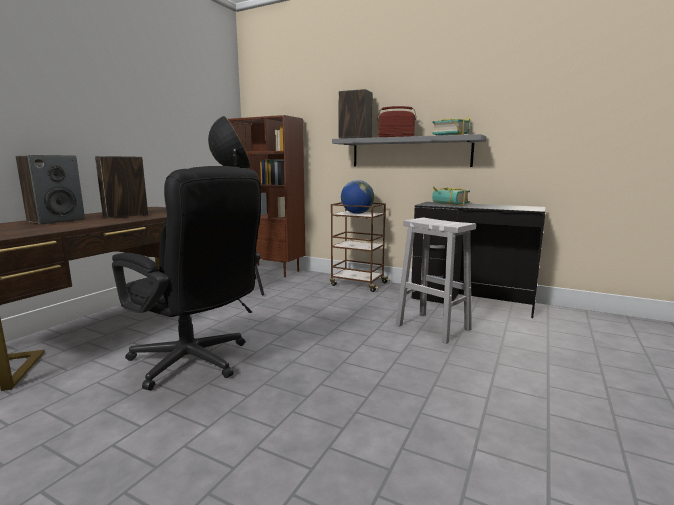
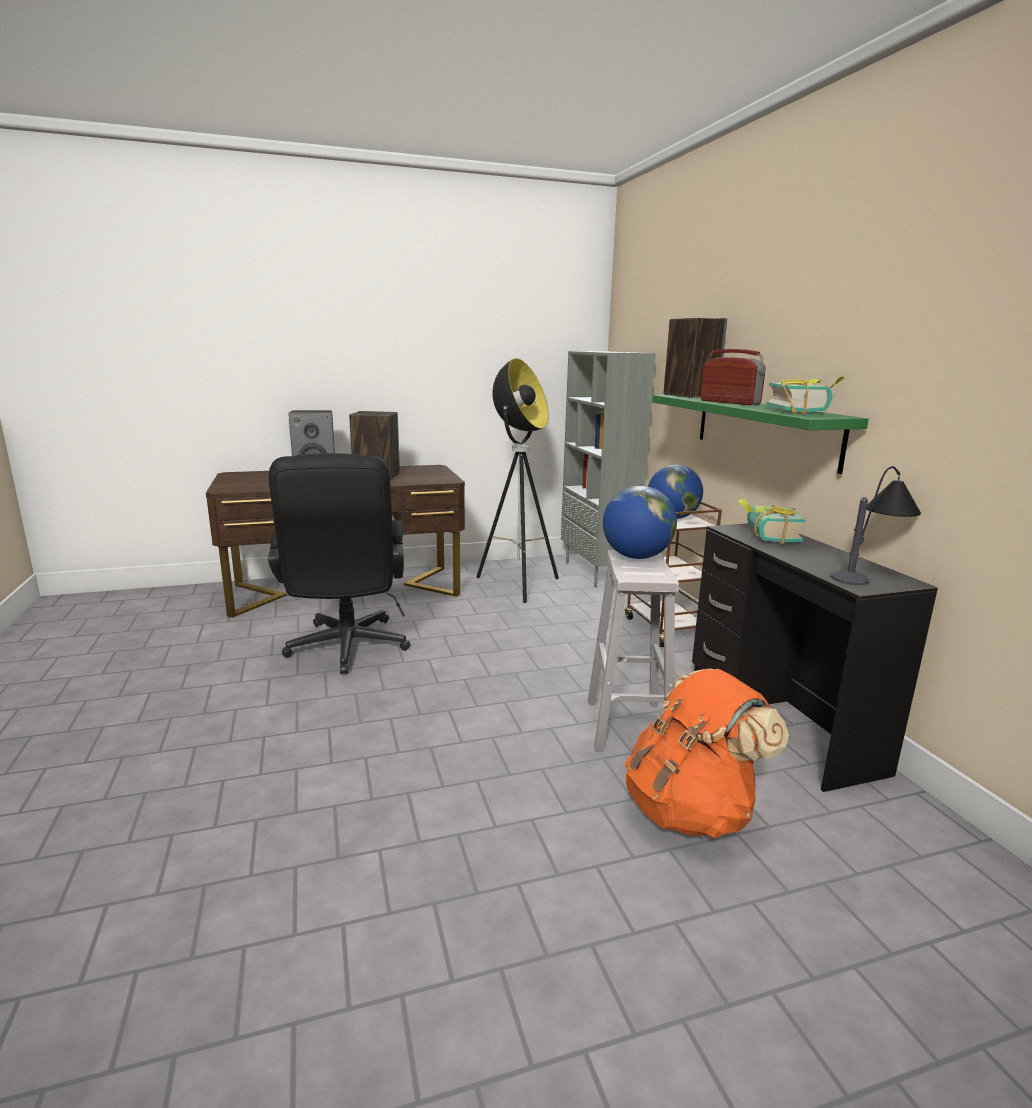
camera: 45 degrees right, 5 degrees up
(271, 270) = (597, 573): brown bookcase -> grey bookcase
(410, 152) = (764, 429): grey shelf -> green shelf
(426, 220) = (636, 557): none -> globe
(517, 206) = (869, 572): none -> table lamp
(521, 346) = (691, 810): none -> orange backpack

